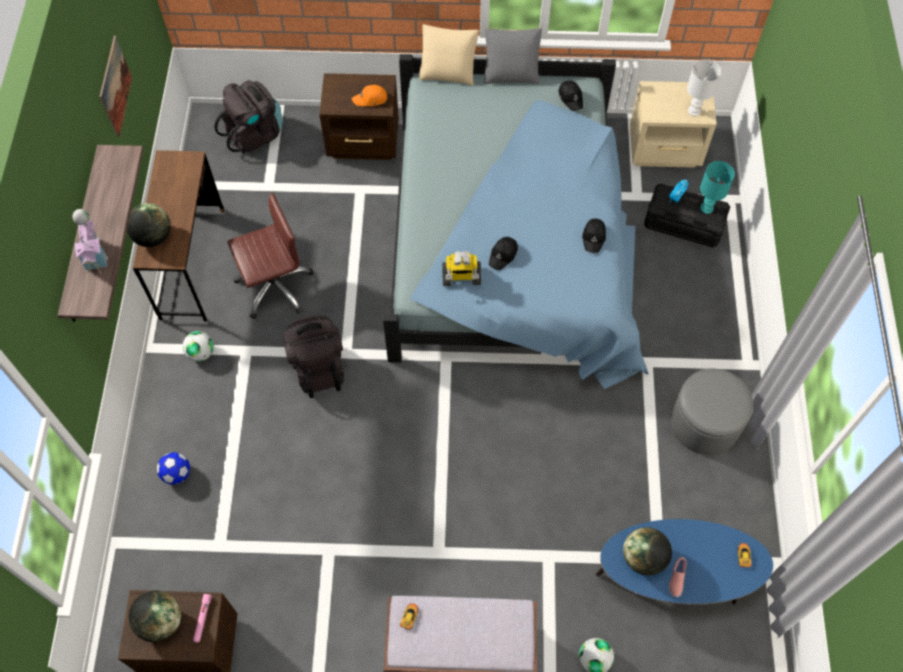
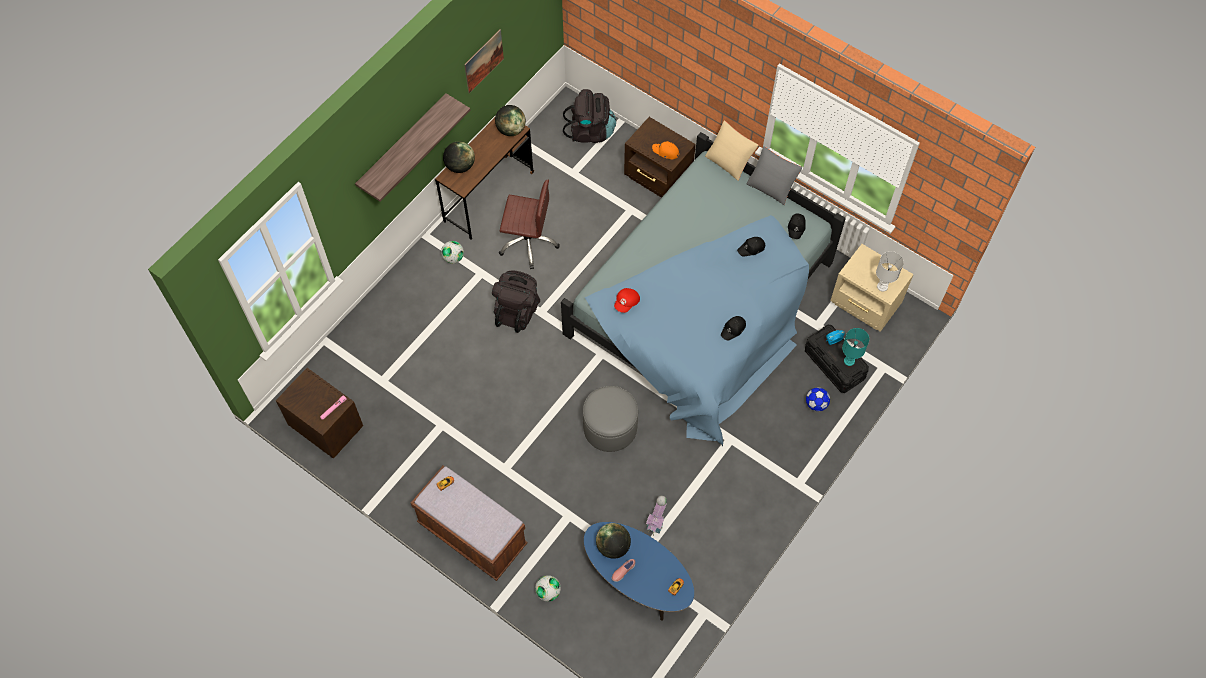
camera: 35 degrees right, 0 degrees up
(95, 254) = (398, 159): toy house -> toy house (656, 521)
(161, 622) = (311, 395): globe -> globe (511, 130)
(177, 474) = (387, 323): football -> football (816, 404)
(461, 277) = (627, 303): toy robot -> red cap
(503, 255) = (665, 305): black cap -> black cap (751, 248)
(704, 422) = (736, 501): grey ottoman -> grey ottoman (610, 427)

